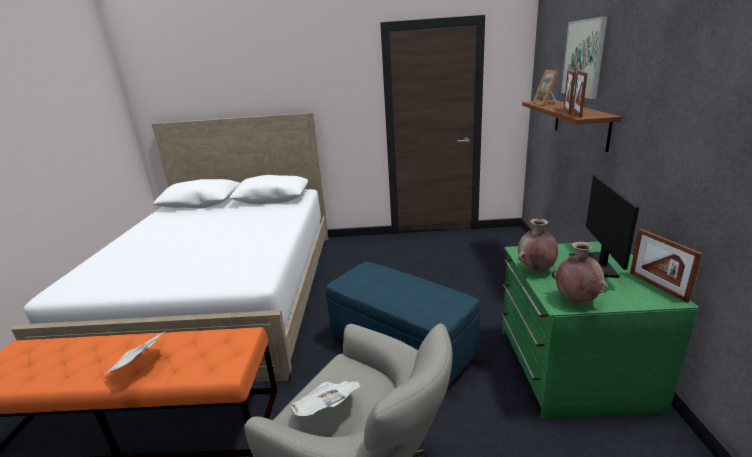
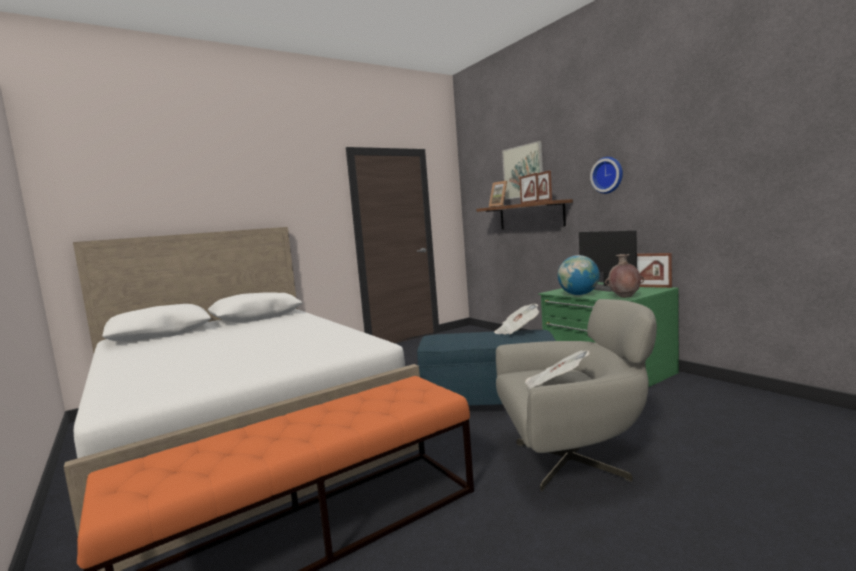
camera: 35 degrees left, 15 degrees down
(139, 365) = (343, 420): newspaper -> newspaper (517, 331)
(535, 270) = (578, 294): brown vase -> globe
(665, 93) = (608, 175): none -> wall clock

